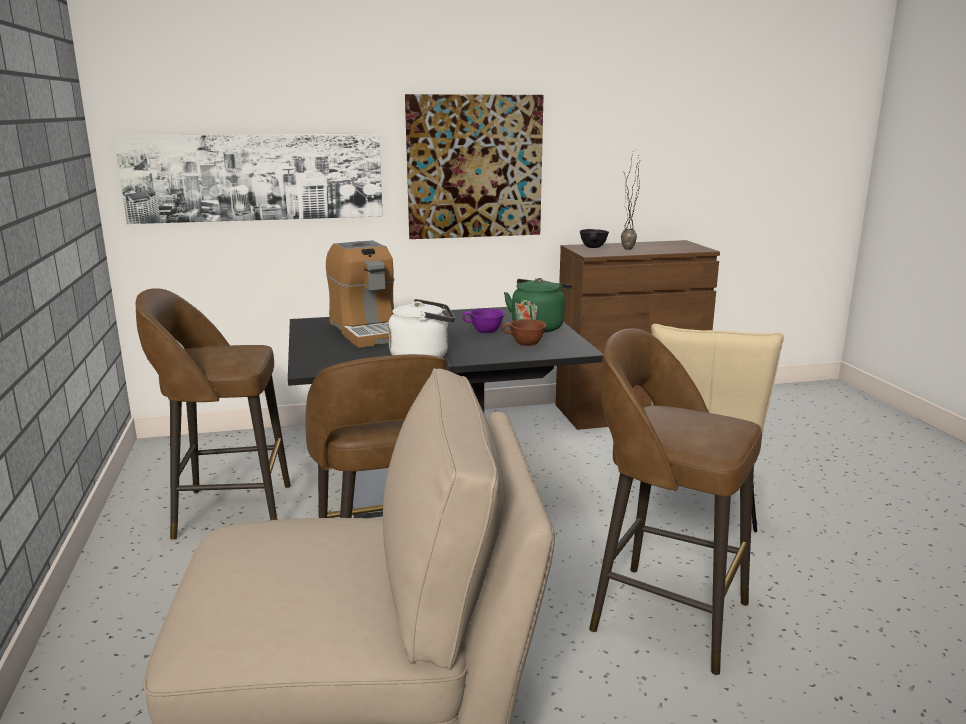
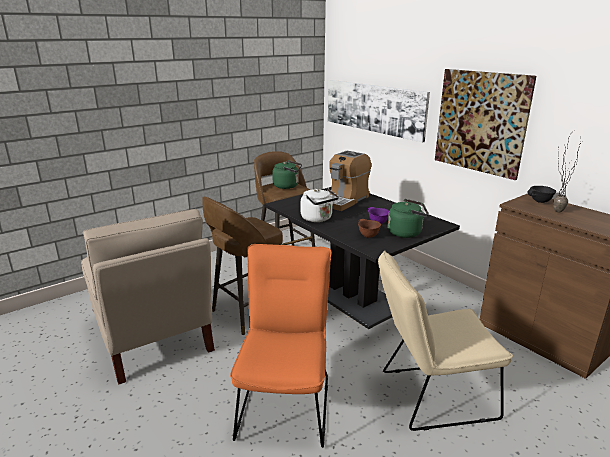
camera: 65 degrees right, 5 degrees up
(220, 351) = (287, 186): none -> green kettle
(664, 614) = (286, 401): brown stool -> orange chair

